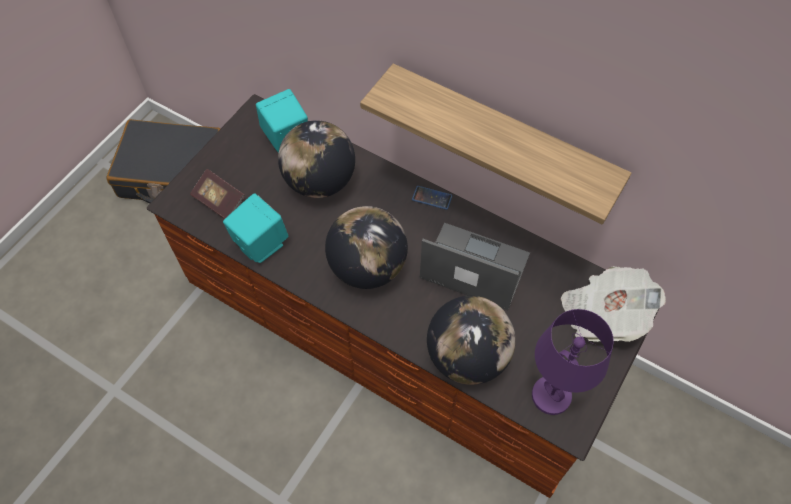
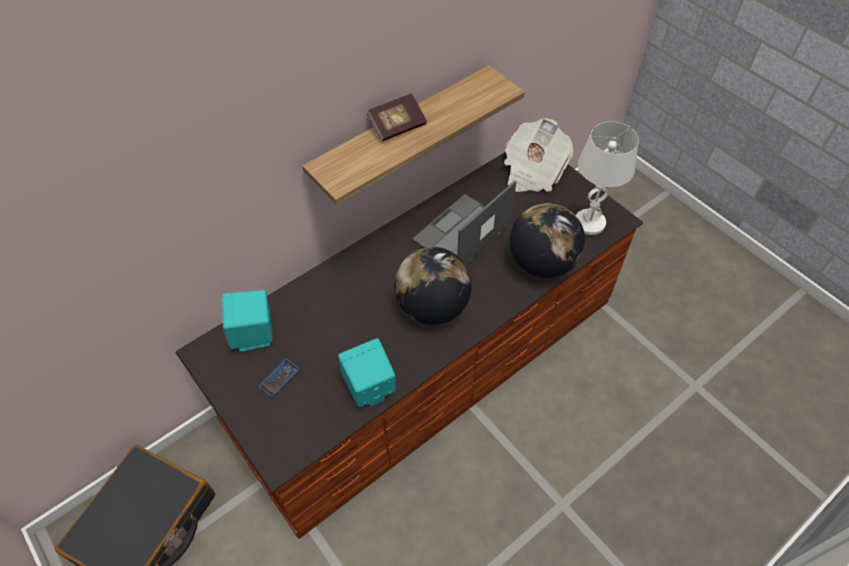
camera: 70 degrees left, 5 degrees down
(219, 201) = (300, 414): book -> book (397, 126)
(320, 182) = (321, 319): globe -> none
(432, 198) = (381, 240): phone -> phone (279, 378)
(550, 395) = (589, 223): purple table lamp -> white table lamp

